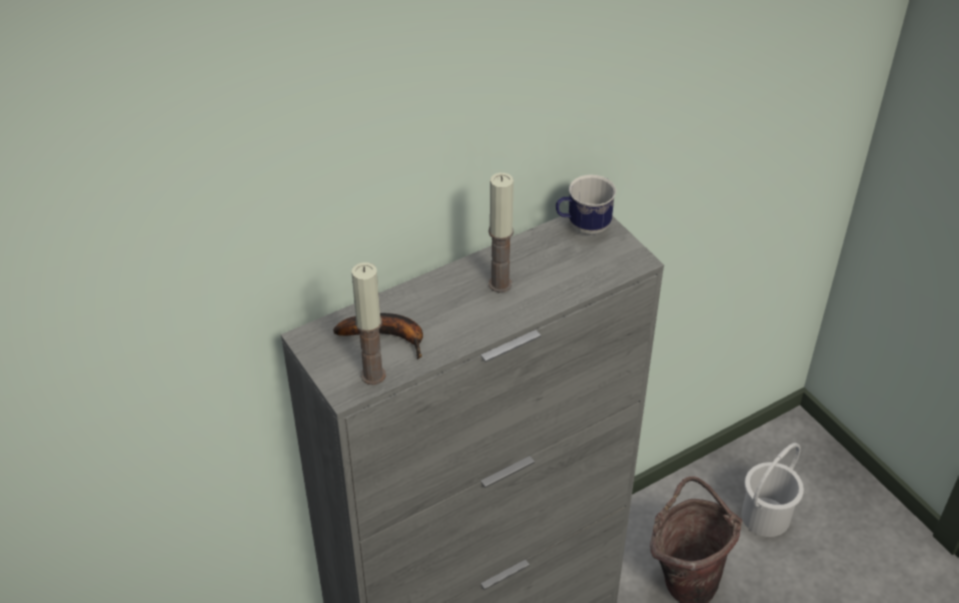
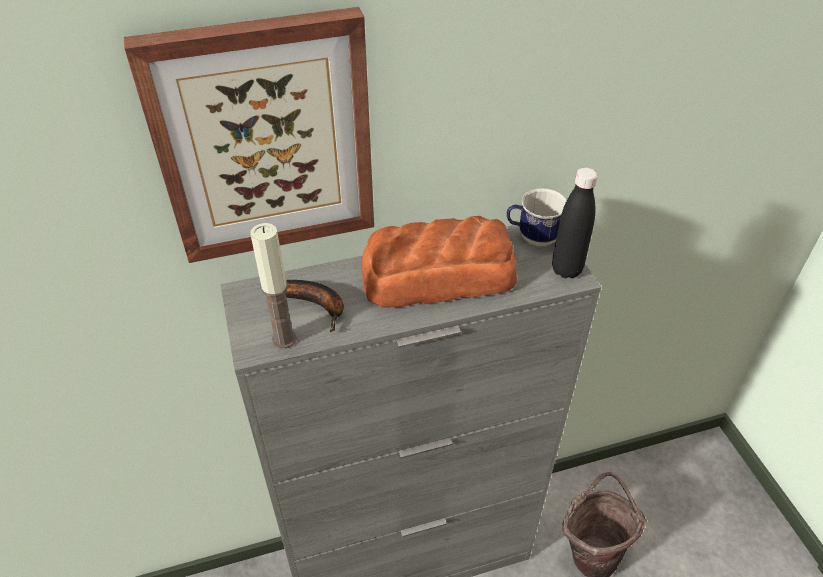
camera: 15 degrees right, 0 degrees up
(325, 179) = (265, 139): none -> picture
(500, 284) = (436, 276): candle -> bread
(626, 253) = (566, 270): none -> black bottle
(766, 517) = (672, 515): white bucket -> none

